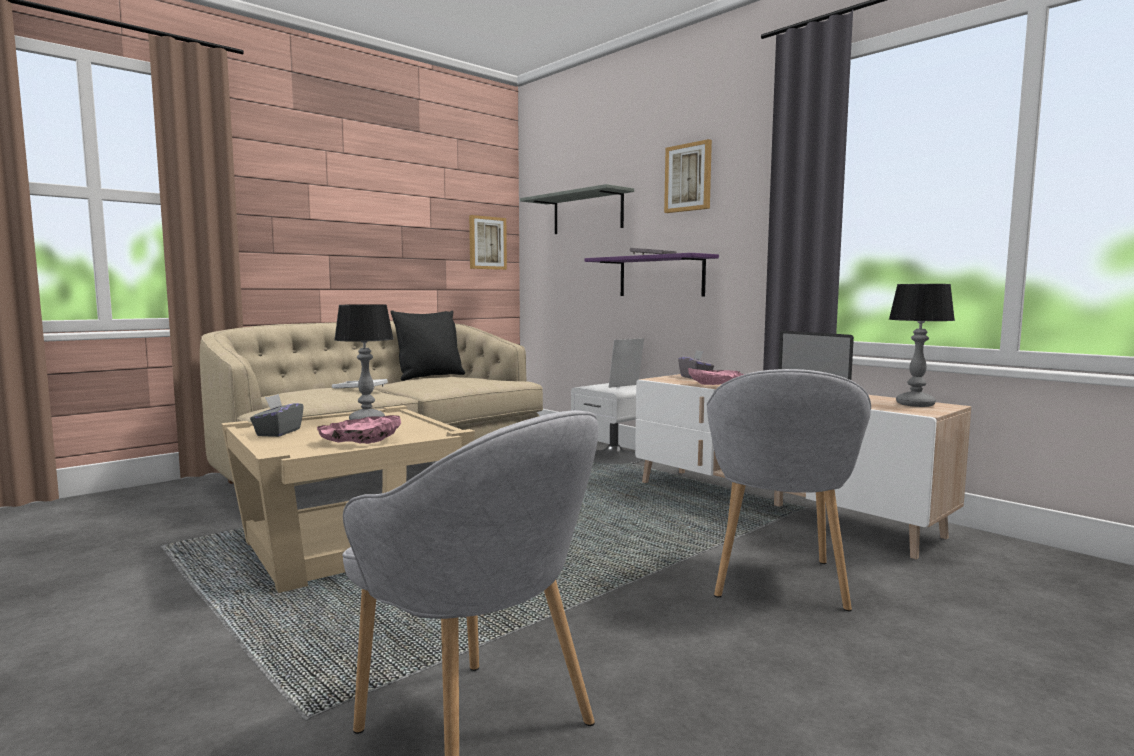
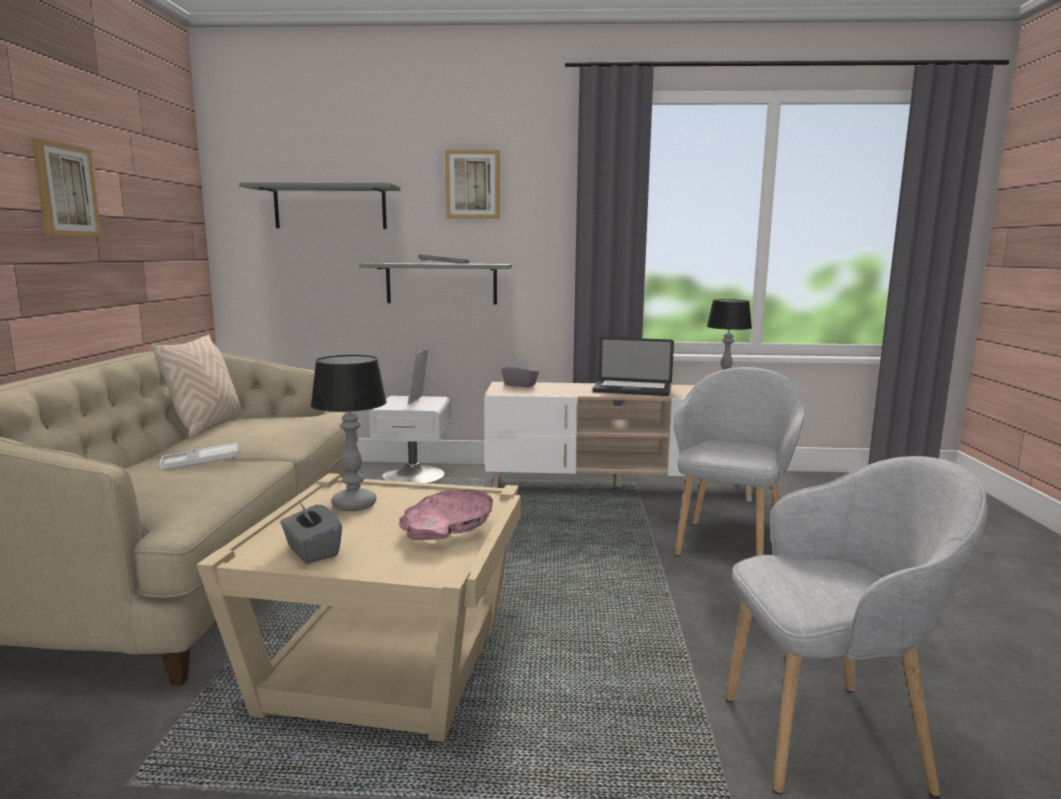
camera: 45 degrees left, 5 degrees up
(429, 377) = (206, 426): black pillow -> beige pillow
(487, 243) = (180, 236): picture -> picture (65, 190)
(661, 276) = (441, 283): purple shelf -> grey shelf
(716, 385) = (564, 391): pink bowl -> none
(777, 581) = (729, 545): grey armchair -> grey armchair turned 120 degrees counterclockwise

